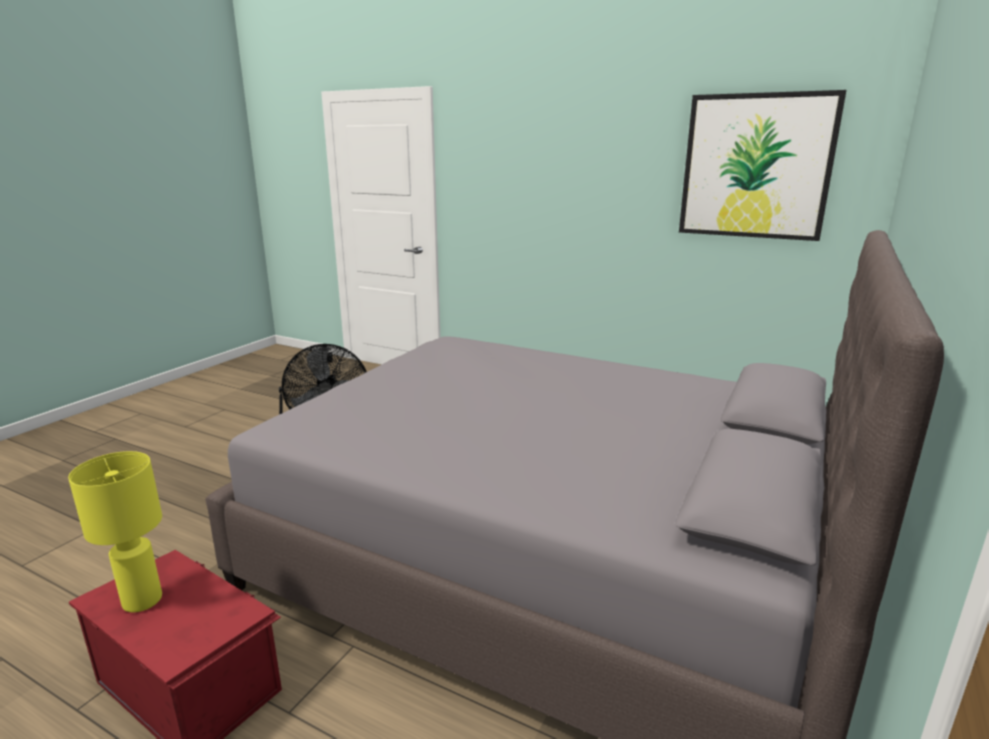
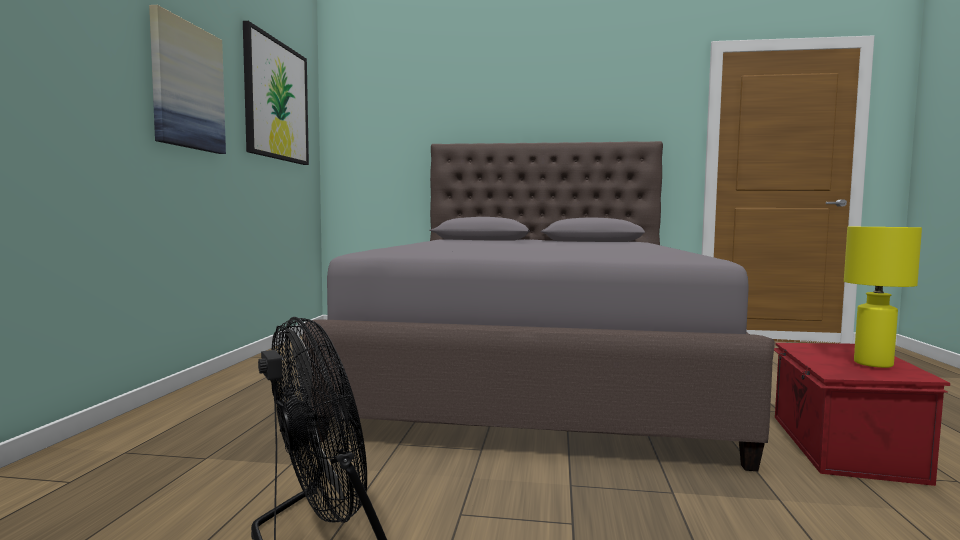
camera: 110 degrees left, 15 degrees down
(601, 184) = (187, 86): none -> picture

